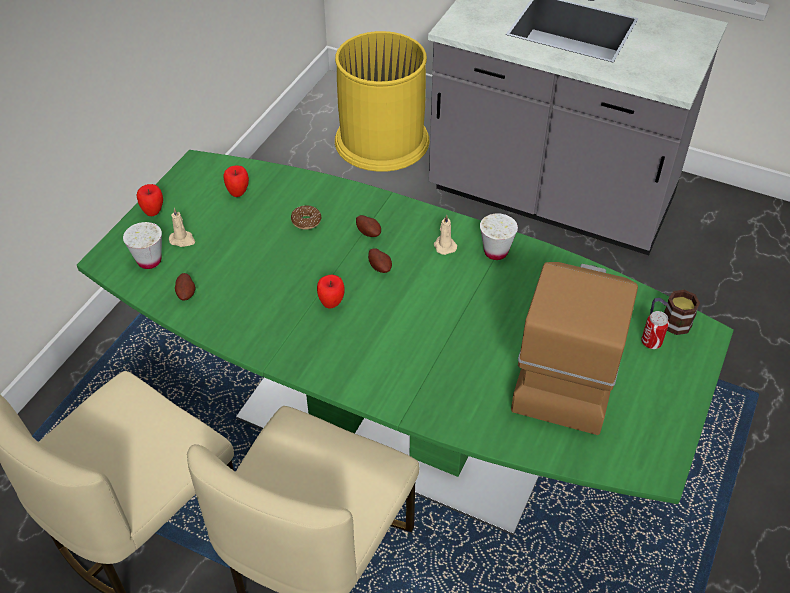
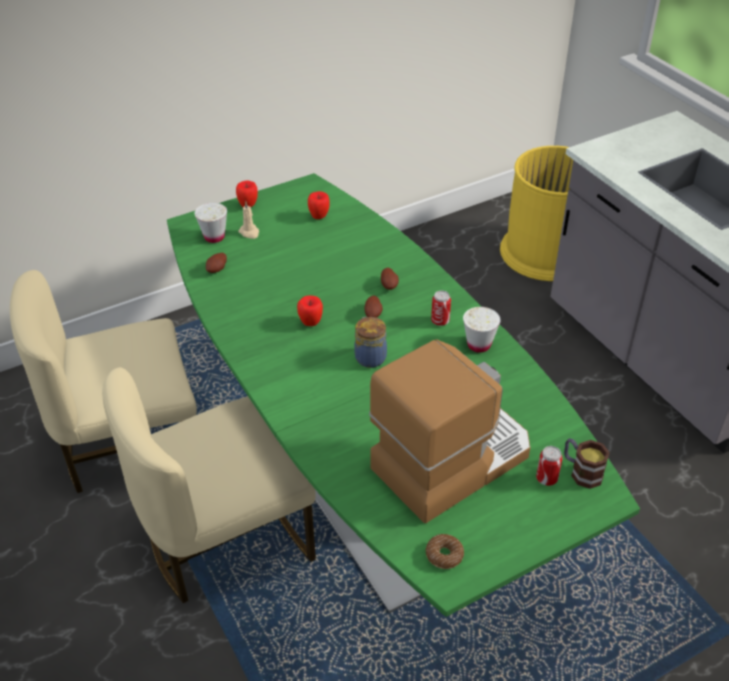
camera: 35 degrees right, 5 degrees down
(306, 221) = (349, 257): donut -> donut (444, 555)
(415, 309) = (370, 357): none -> jar
(444, 246) = (440, 321): beige candle -> can

